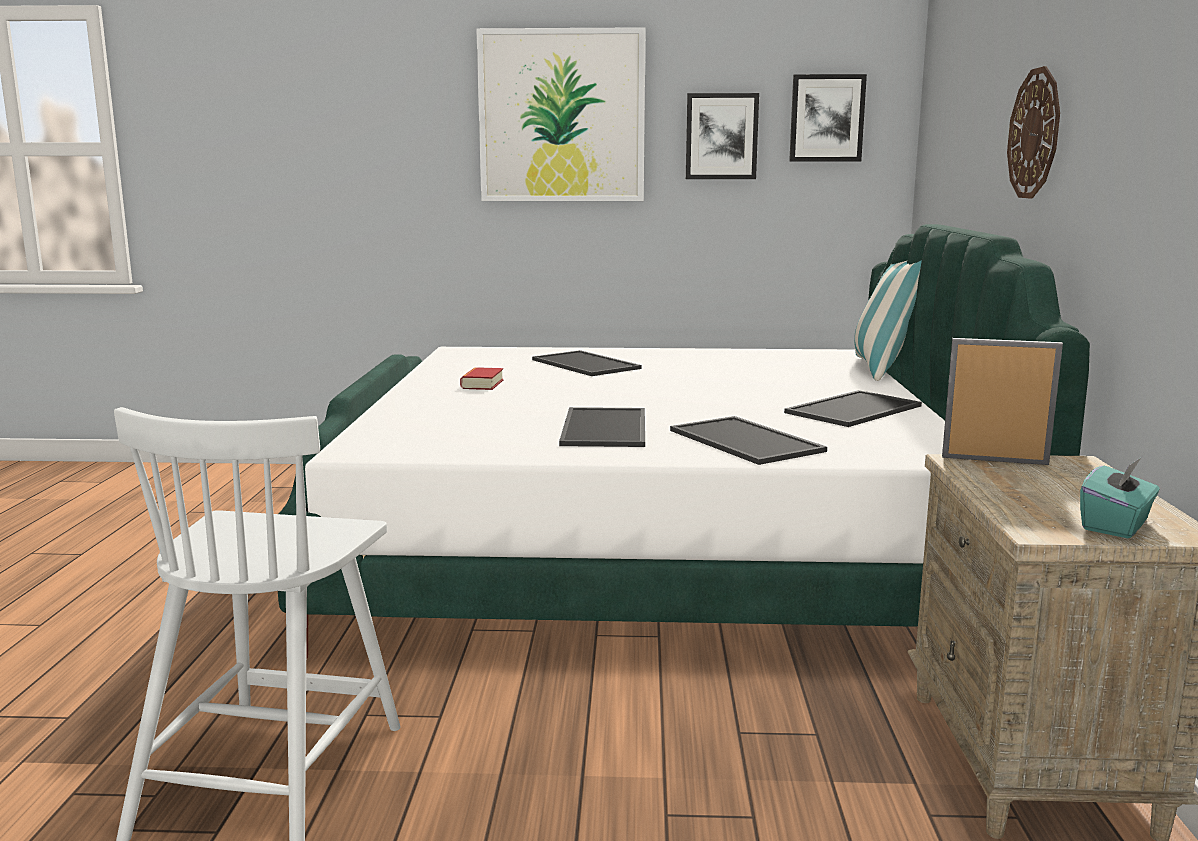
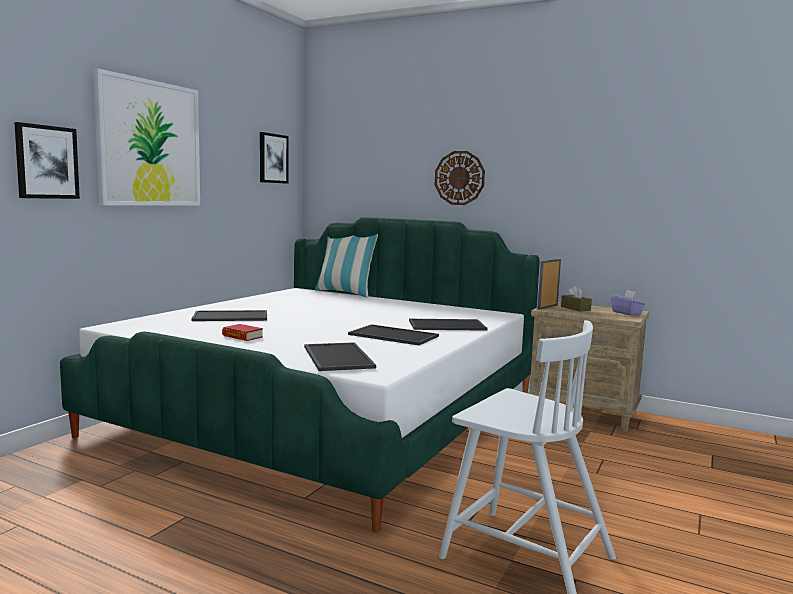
camera: 65 degrees left, 5 degrees down
(721, 136) = (231, 165): picture -> picture (47, 162)
(852, 409) = (412, 308): tray -> tray (336, 357)
(1041, 480) = (575, 308): none -> brown tissue box
(1116, 525) = (626, 313): turquoise tissue box -> purple tissue box

